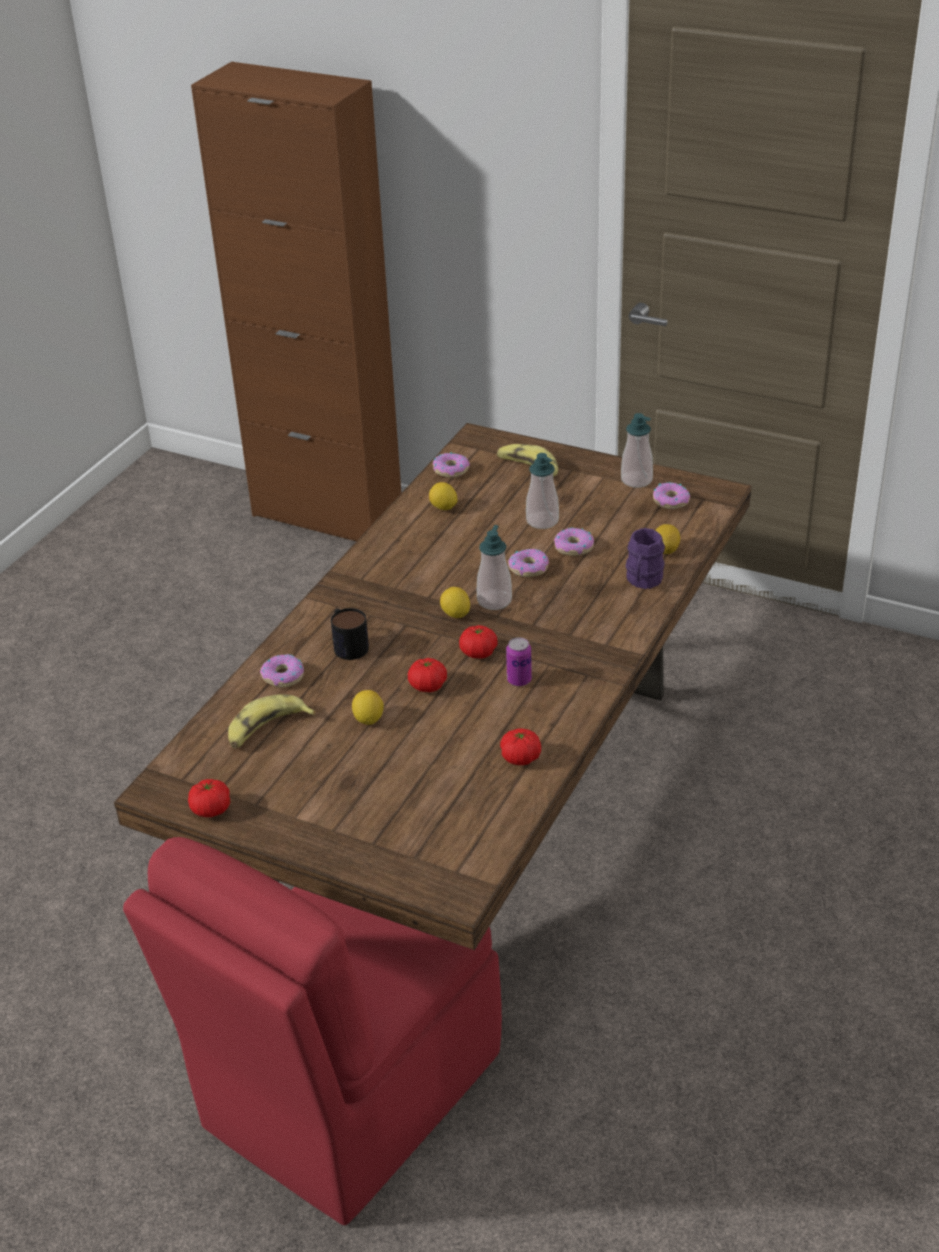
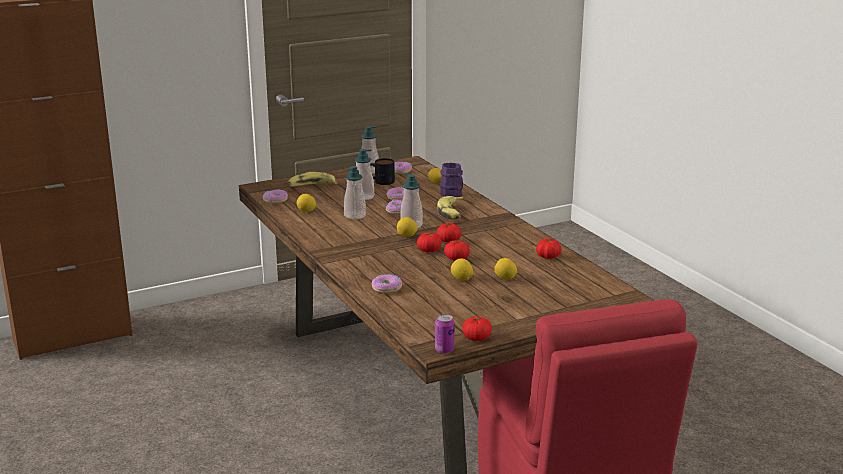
camera: 55 degrees left, 15 degrees down
(266, 729) = (428, 305): banana -> banana (452, 213)
(347, 644) = (386, 265): mug -> mug (380, 181)
(408, 753) = (505, 278): none -> lemon
(429, 653) = (429, 250): none -> tomato
(473, 546) = (355, 215): none -> soap dispenser
(519, 680) = (486, 239): can -> can (444, 350)

